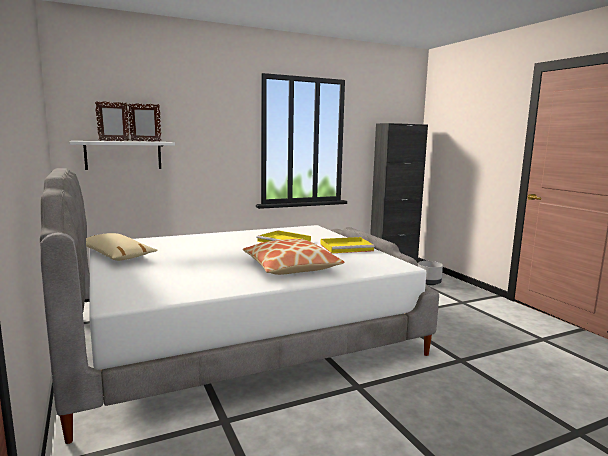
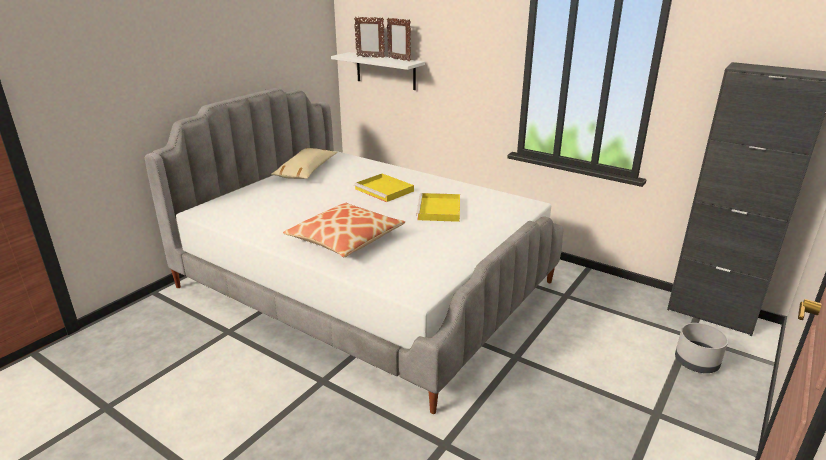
camera: 60 degrees right, 15 degrees up
(347, 247) = (461, 246): yellow tray -> yellow tray (385, 190)

